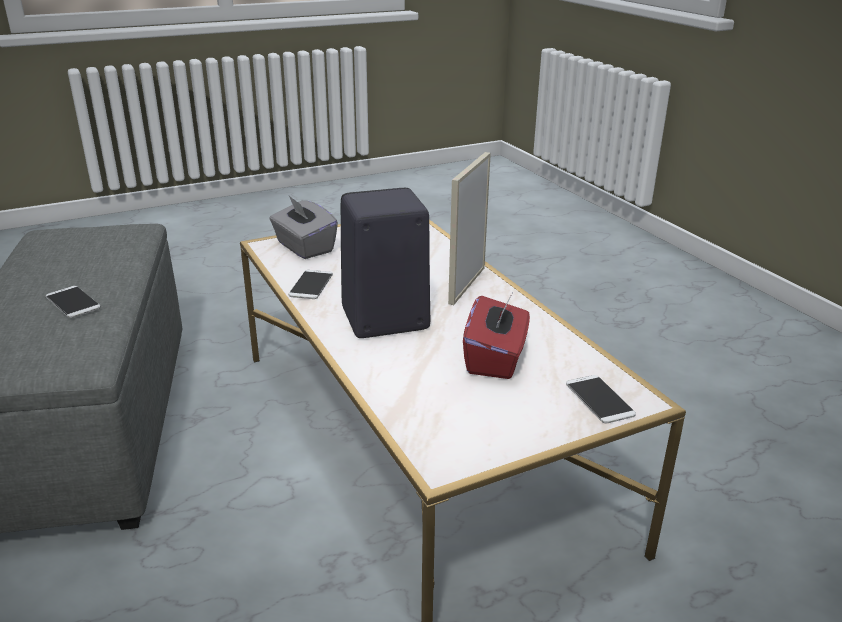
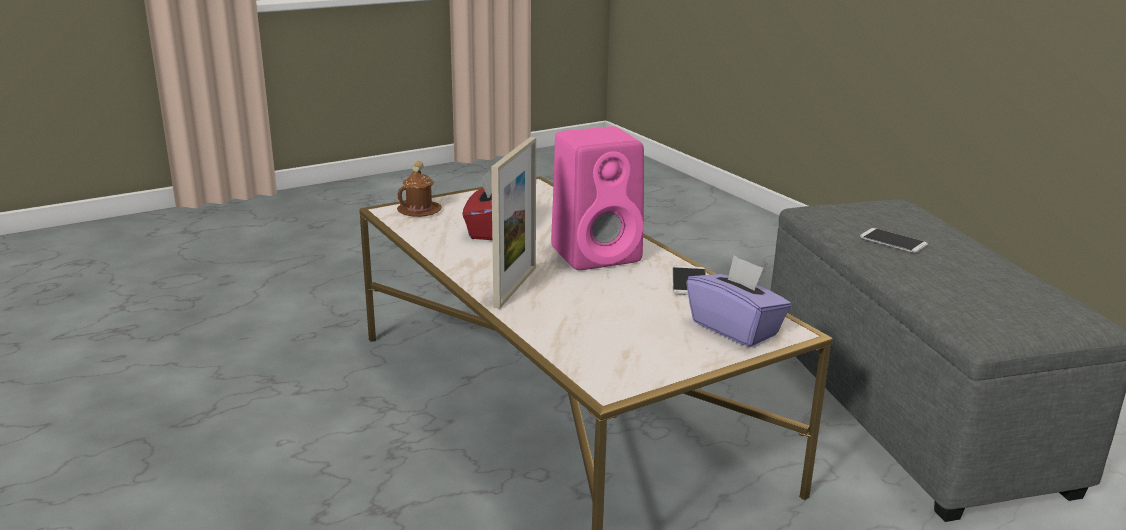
camera: 175 degrees right, 5 degrees down
(304, 247) = (735, 328): grey tissue box -> purple tissue box
(382, 319) = (598, 254): black speaker -> pink speaker
(599, 399) = (419, 211): phone -> brown mug

